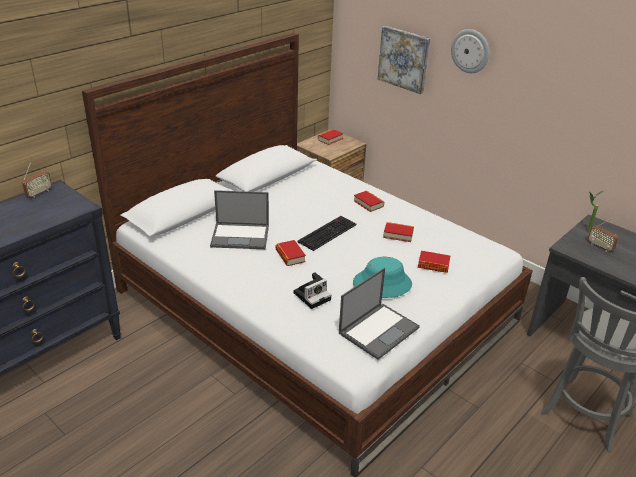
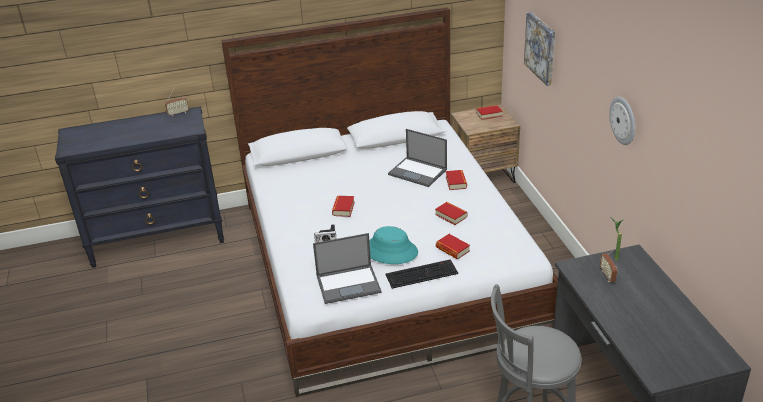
camera: 35 degrees right, 0 degrees up
(241, 236) = (323, 183): laptop -> laptop (418, 172)
(327, 232) = (392, 198): keyboard -> keyboard (422, 273)
(470, 51) = (577, 51): wall clock -> wall clock (623, 120)

